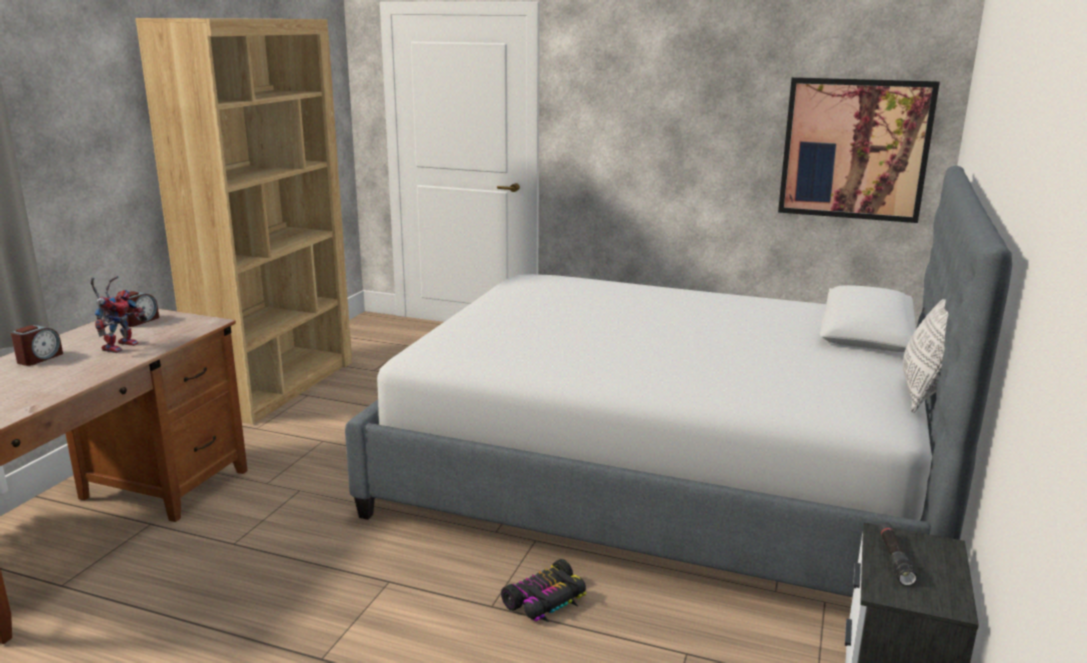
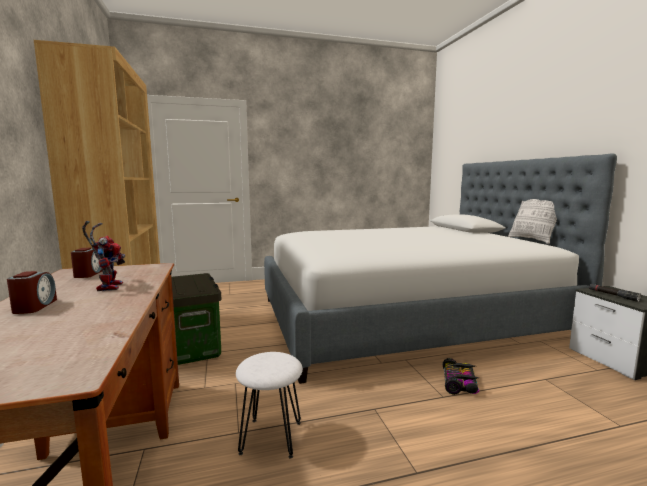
camera: 35 degrees left, 10 degrees down
(252, 562) = (272, 437): none -> white stool
(319, 427) = (193, 347): none -> storage box
(854, 149) = (395, 170): picture -> none

